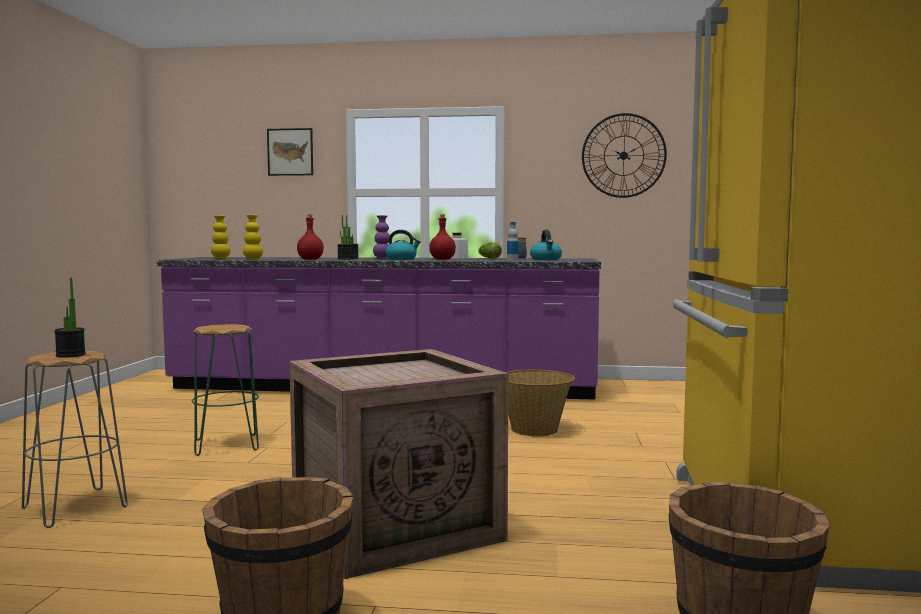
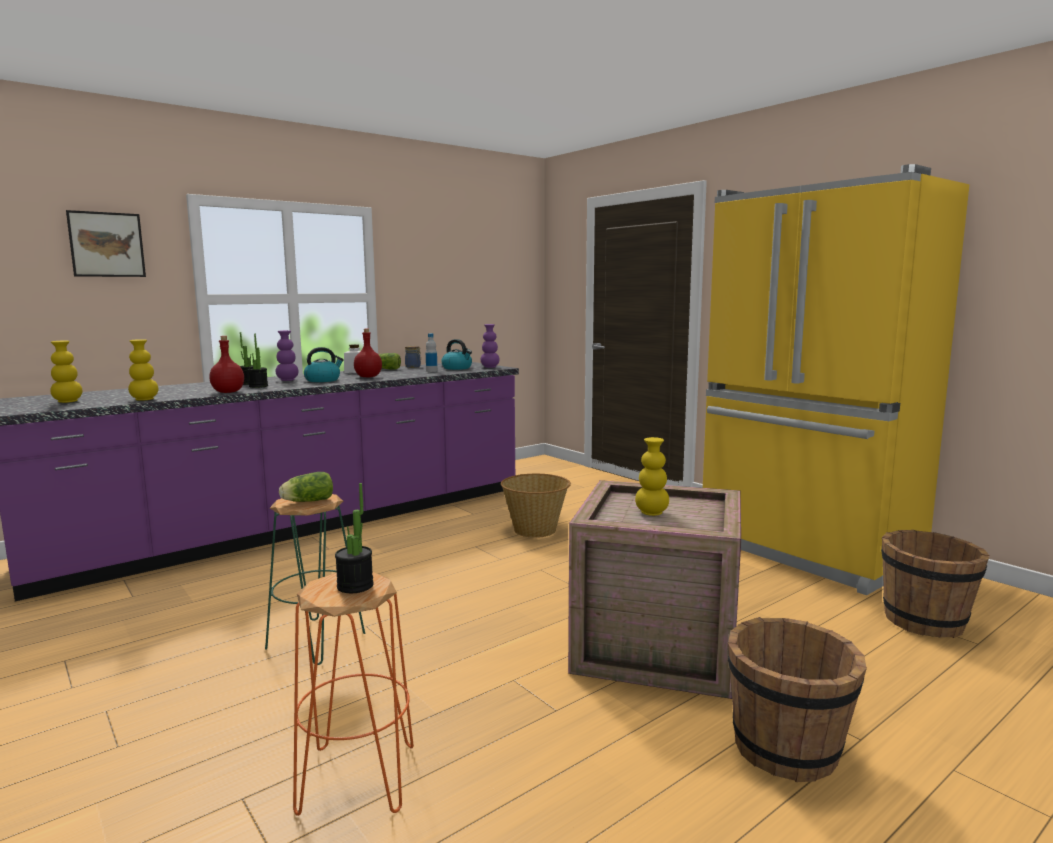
camera: 45 degrees left, 5 degrees up
(76, 507) = (357, 777): grey stool -> orange stool
(219, 327) = (306, 501): none -> lettuce
(385, 373) = (651, 513): none -> yellow vase
(577, 260) = (490, 367): none -> purple vase
(623, 155) = (475, 263): wall clock -> none

